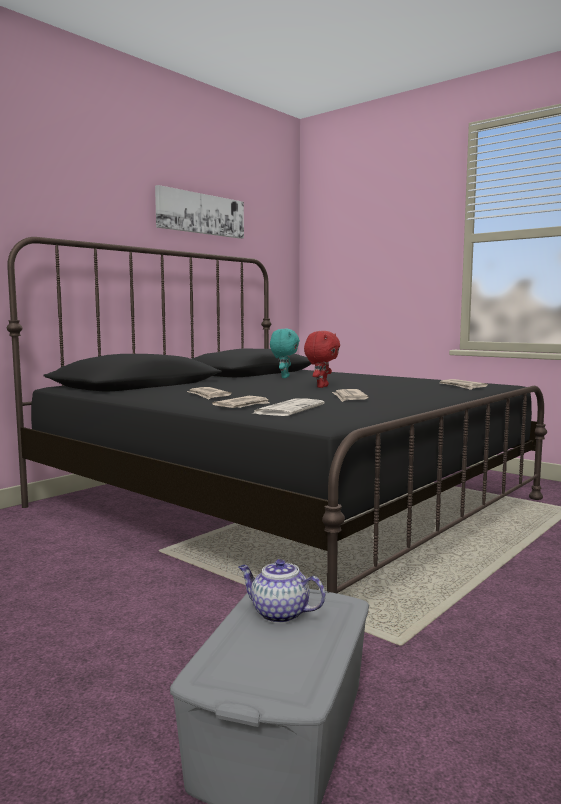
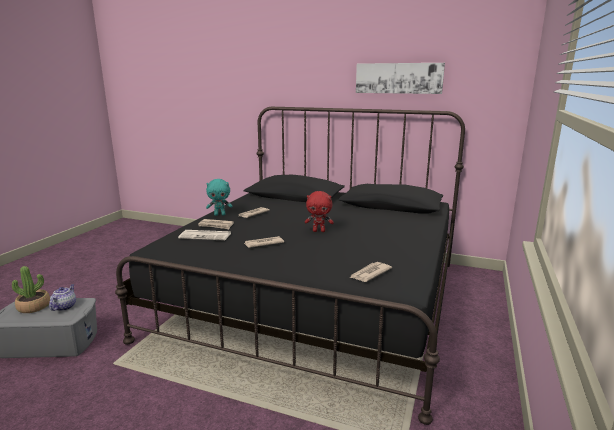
camera: 70 degrees right, 10 degrees up
(248, 653) = (34, 307): none -> potted plant
(284, 377) = (367, 216): turquoise plush toy -> turquoise plush toy (220, 214)

